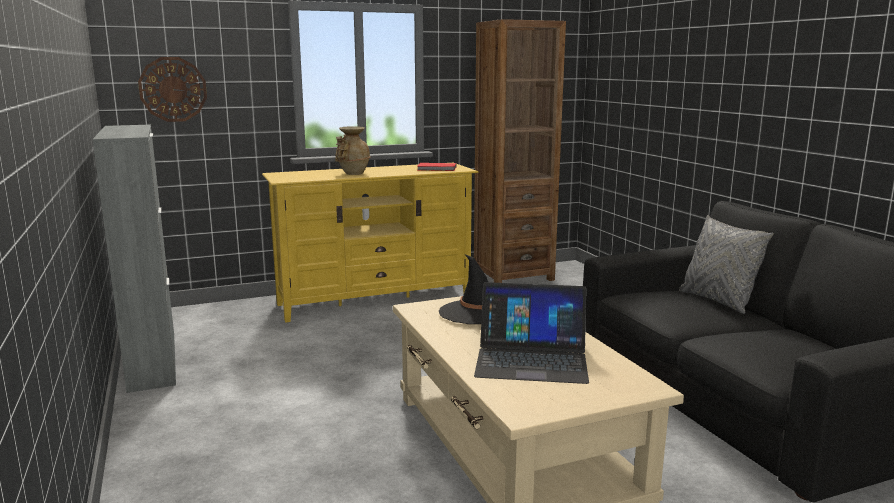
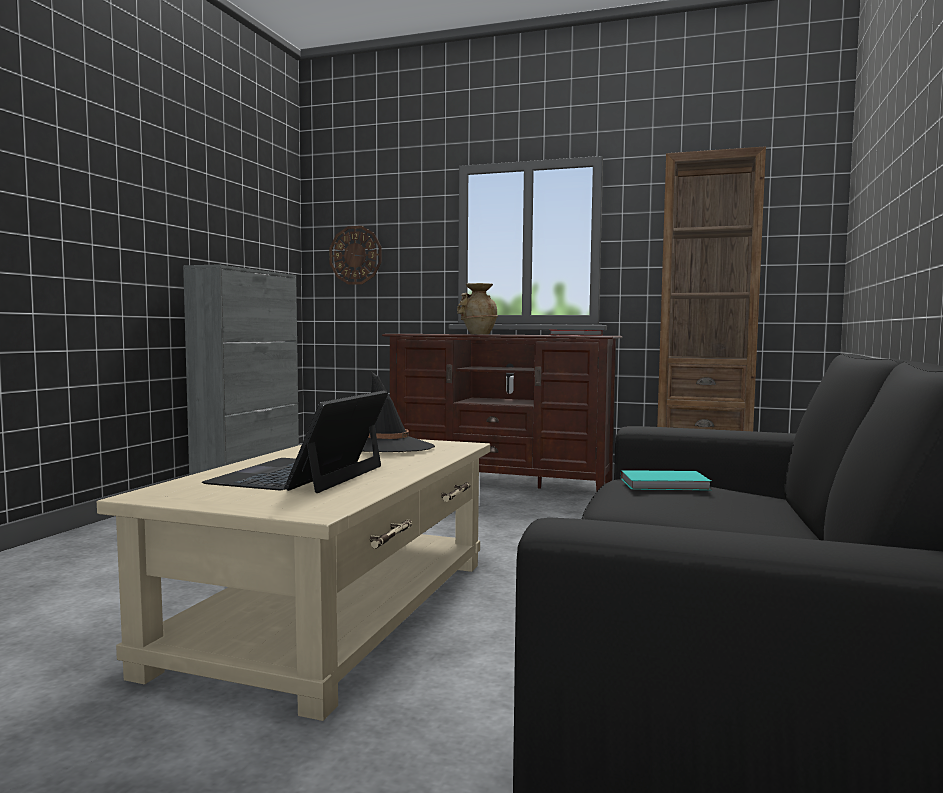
camera: 40 degrees right, 10 degrees down
(375, 300) = (501, 484): yellow tv stand -> brown tv stand
(531, 359) = (300, 475): laptop -> laptop turned 60 degrees clockwise
(666, 299) = (666, 484): none -> turquoise book
(717, 301) = (772, 507): grey pillow -> none

